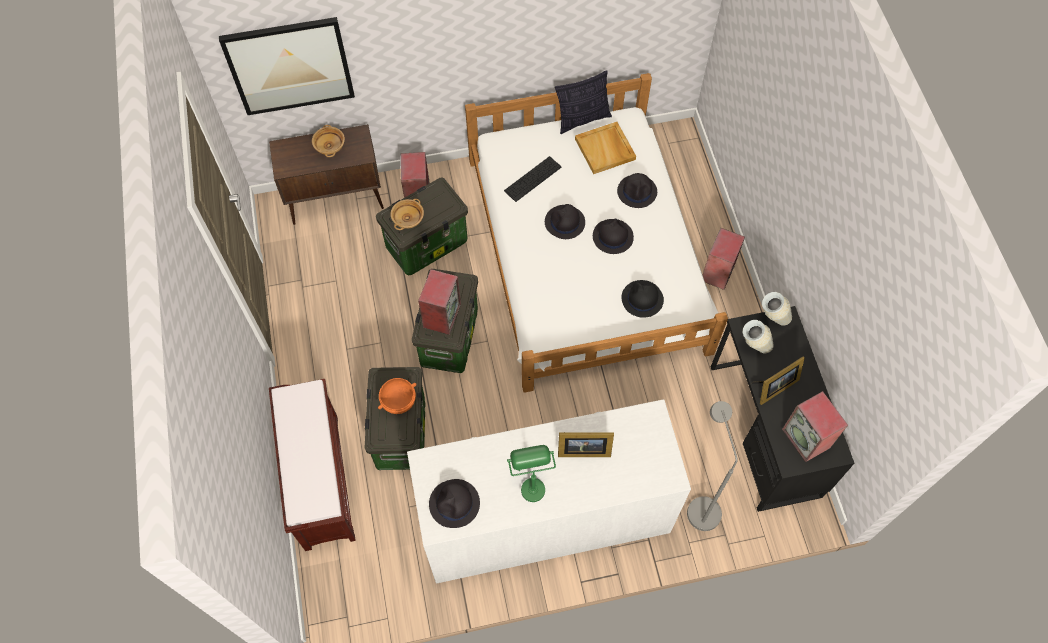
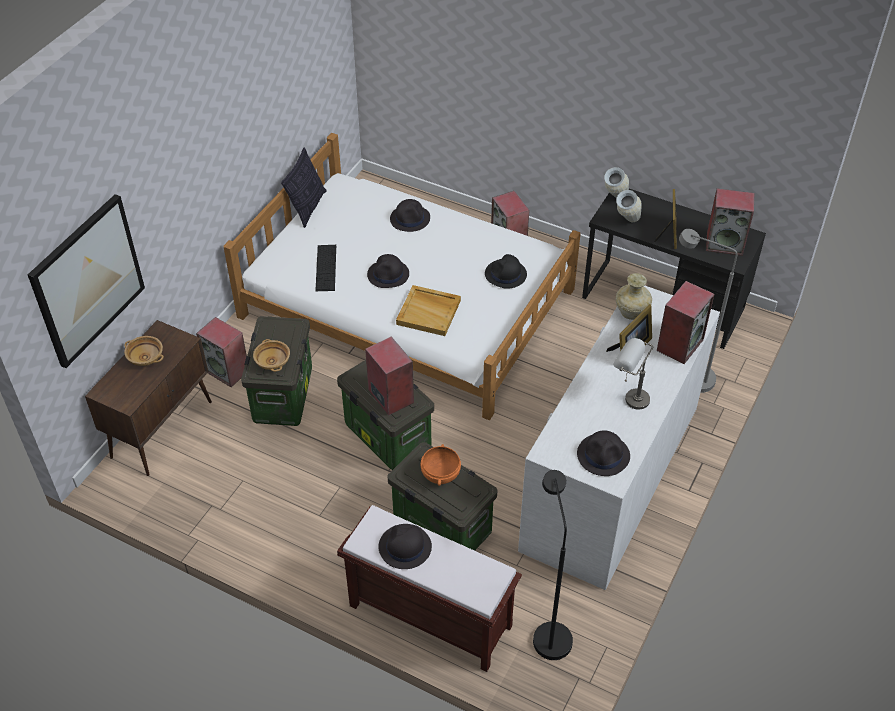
camera: 50 degrees left, 15 degrees down
(369, 569) = (549, 632): none -> black floor lamp
(530, 482) = (629, 397): green table lamp -> grey table lamp
(605, 149) = (351, 212): beige tray -> beige tray (429, 312)
(612, 237) = (433, 256): black hat -> black hat (404, 547)
(623, 482) = (679, 344): none -> speaker
(625, 422) = (631, 312): none -> beige vase

